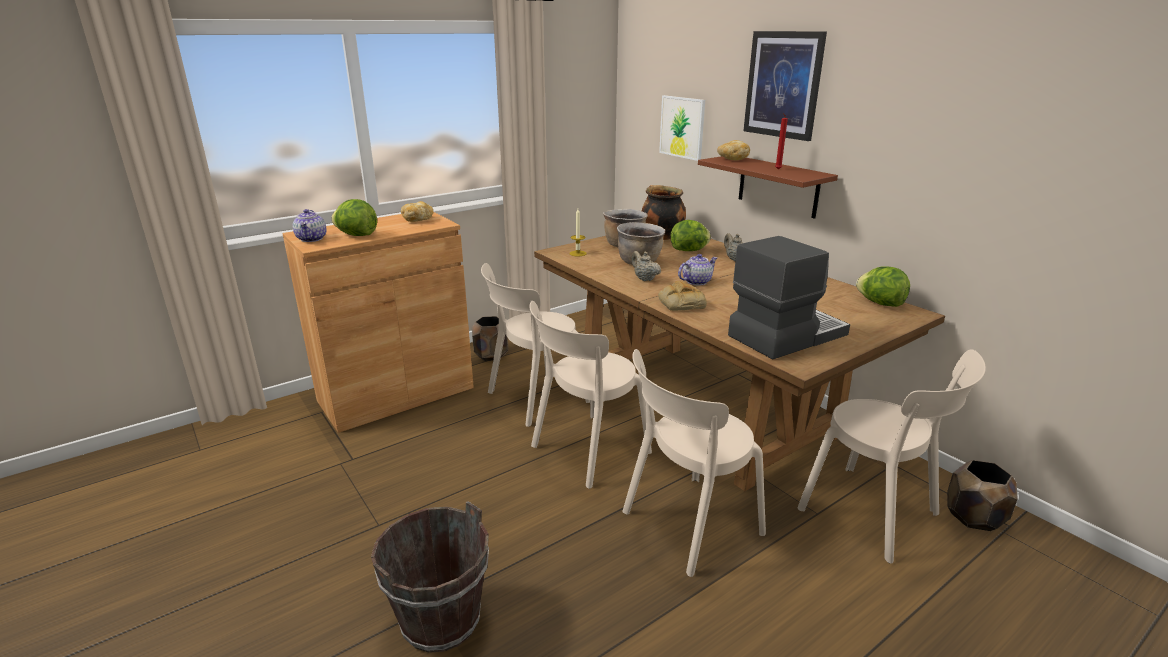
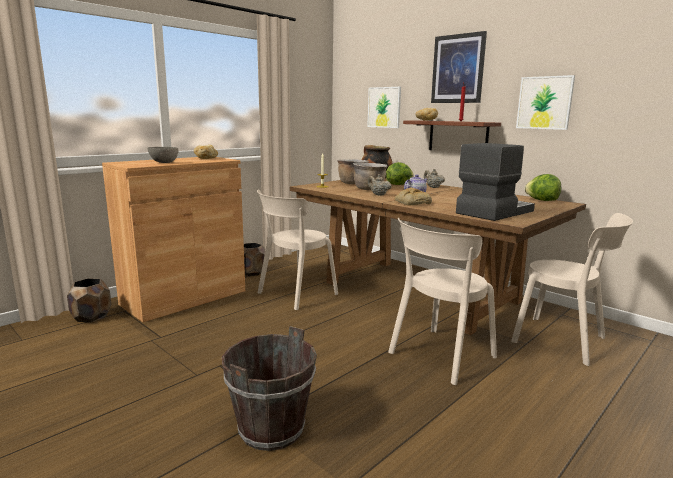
camera: 10 degrees left, 10 degrees down
(312, 239) = (129, 164): teapot -> none
(356, 235) = (164, 163): lettuce -> grey bowl
(586, 451) = (346, 321): beige chair -> none
(901, 155) = (544, 103): none -> picture
(973, 516) = (627, 337): brown planter -> brown planter (91, 317)

